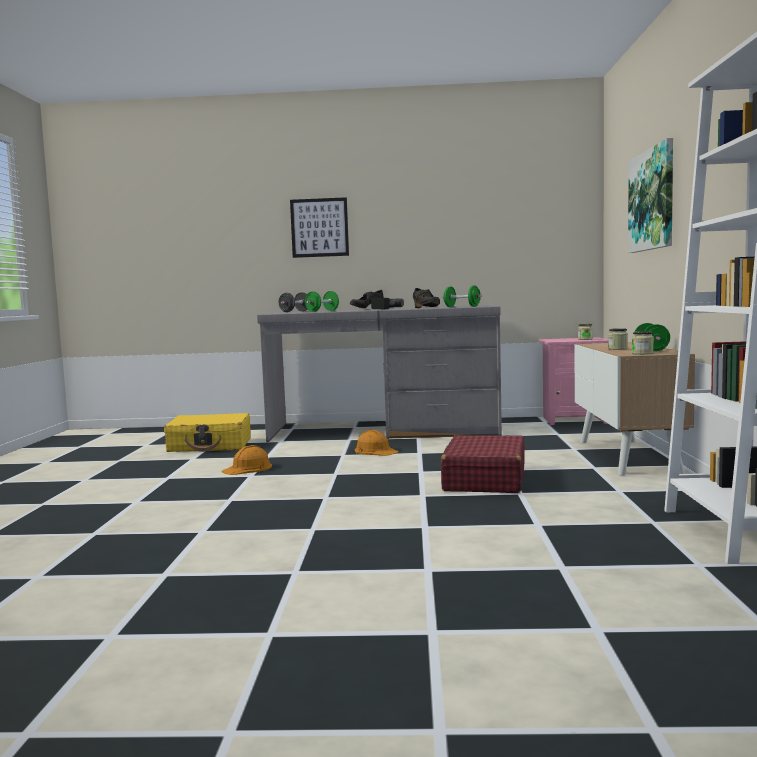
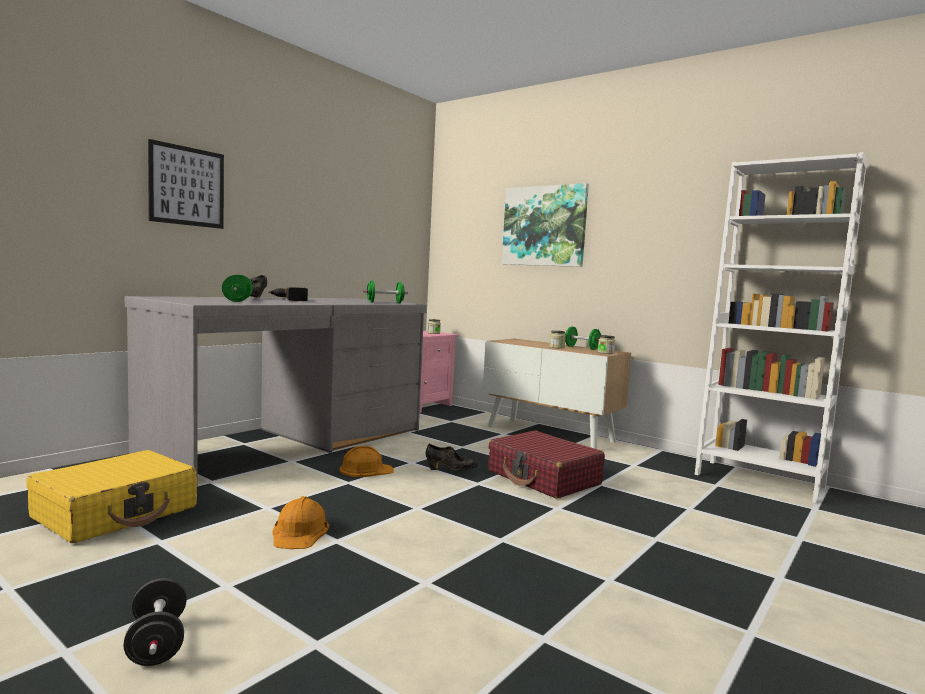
camera: 55 degrees left, 0 degrees up
(294, 311) = (172, 298): black dumbbell -> black dumbbell (157, 643)
(426, 308) = (360, 303): black shoe -> black shoe (451, 471)

